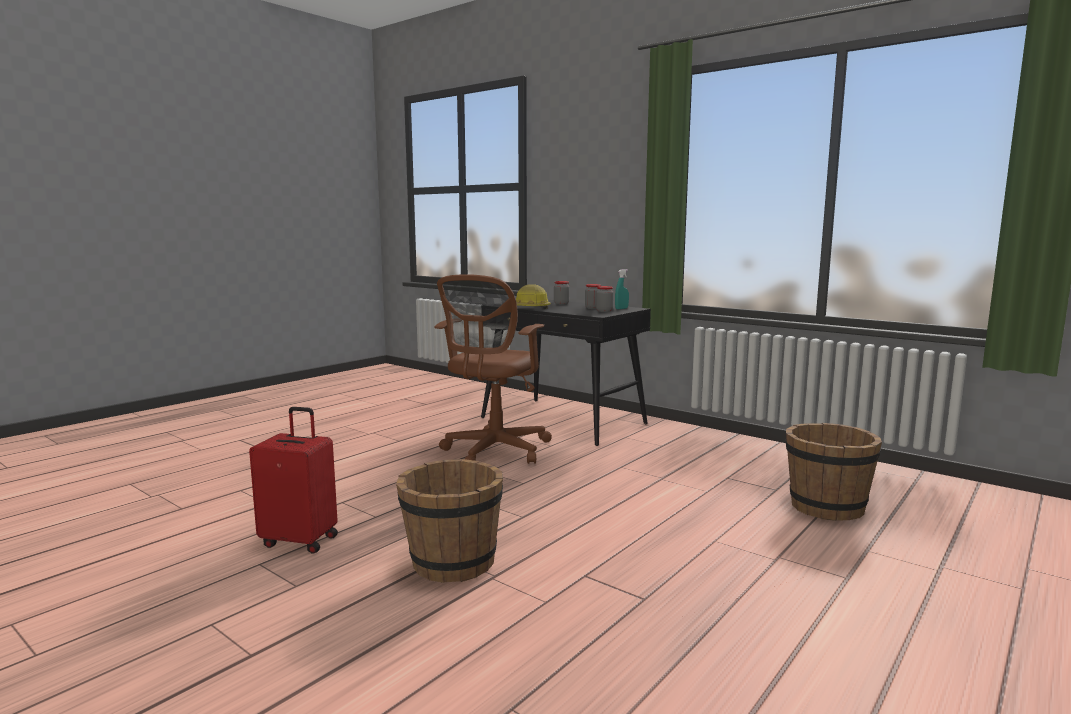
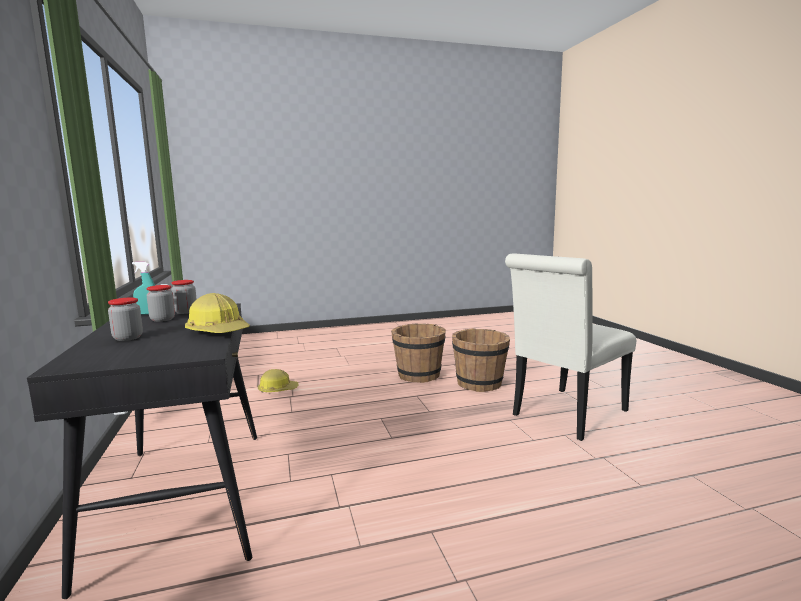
camera: 145 degrees left, 0 degrees up
(301, 540) = (565, 415): red suitcase -> white chair
(494, 452) = (351, 462): brown office chair -> none
(694, 480) = (278, 390): none -> hard hat
(826, 507) = (267, 363): brown bucket -> brown bucket (418, 375)

